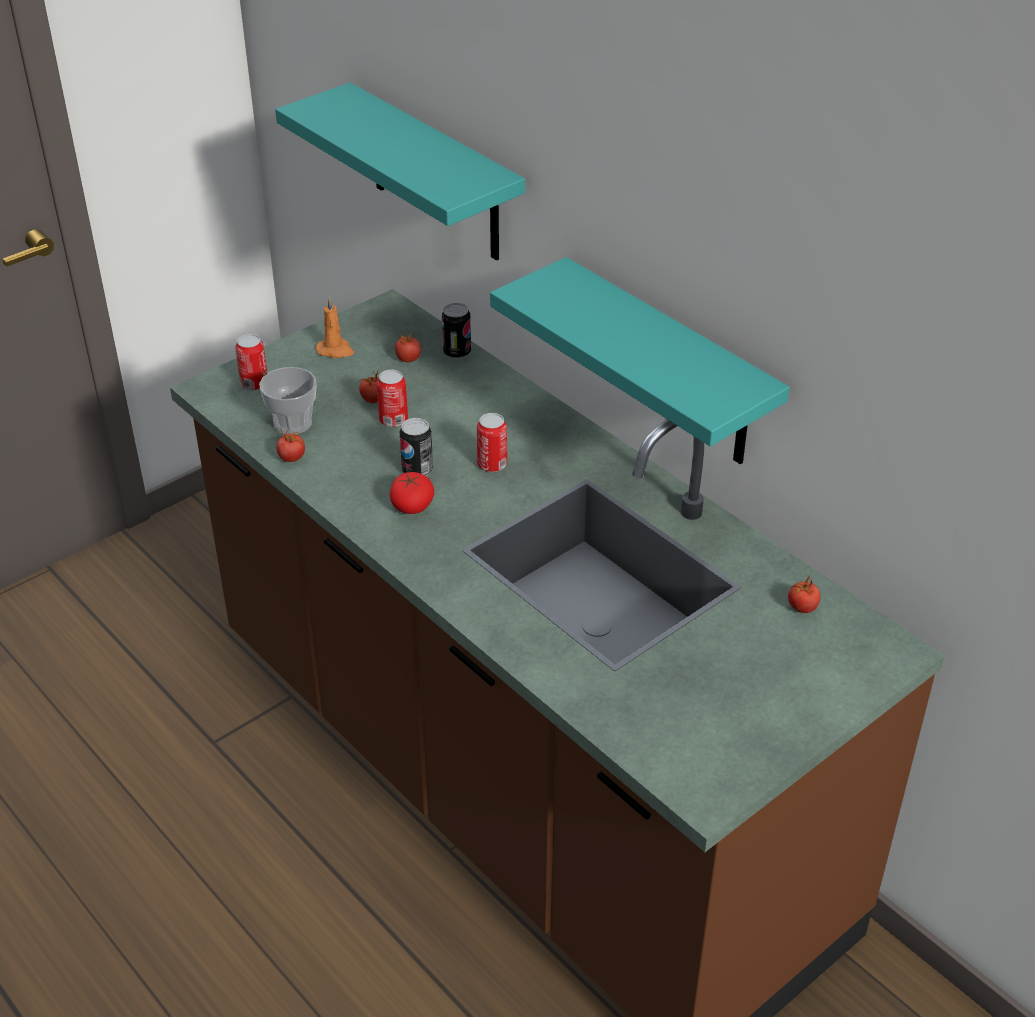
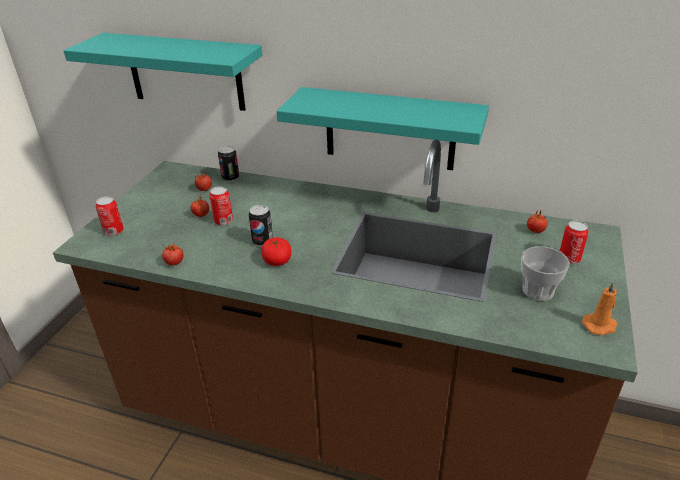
camera: 30 degrees left, 5 degrees down
(292, 423) = (158, 244): cup -> cup (538, 291)
(335, 350) = (154, 198): orange candle -> orange candle (600, 325)
(492, 464) = (304, 223): can -> can (569, 258)

